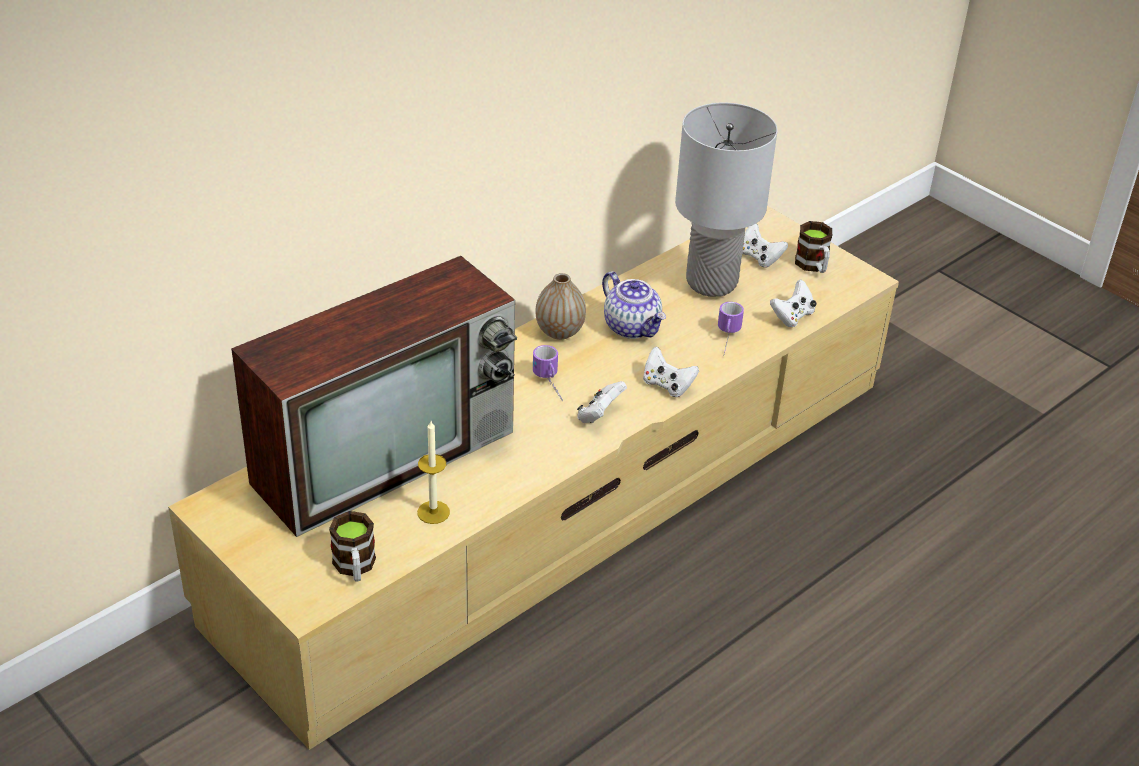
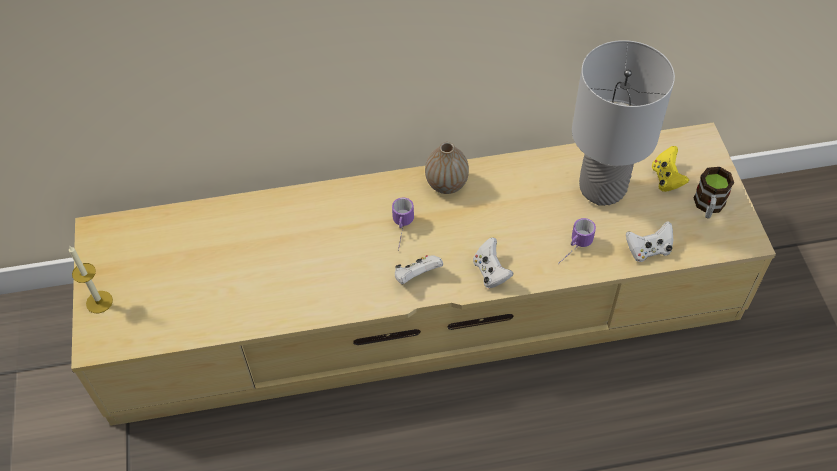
camera: 35 degrees right, 15 degrees up
(355, 567) = (148, 328): mug -> none
(387, 454) = (241, 241): television -> none
(433, 512) = (233, 307): candle -> candle (99, 302)
(632, 327) = (506, 204): teapot -> none
(759, 258) = (666, 178): white game controller -> yellow game controller

